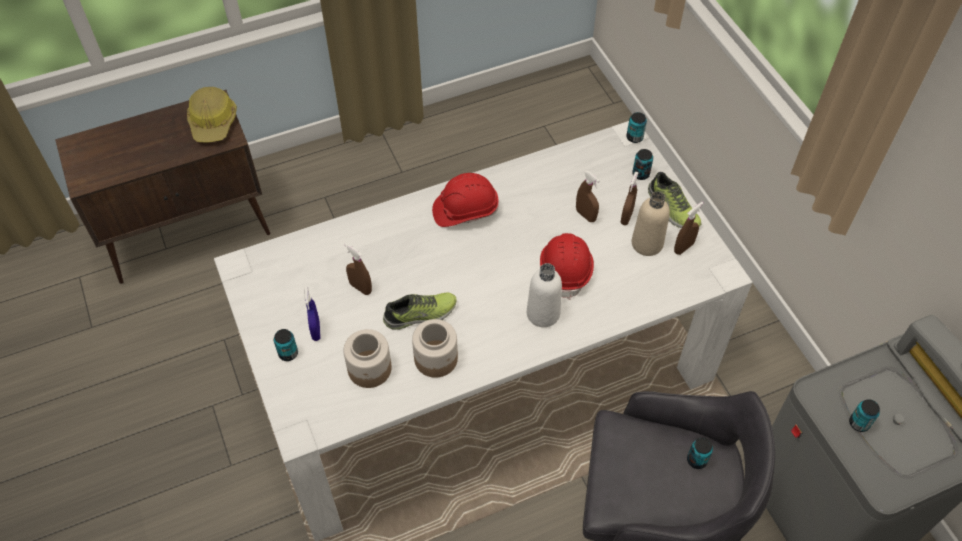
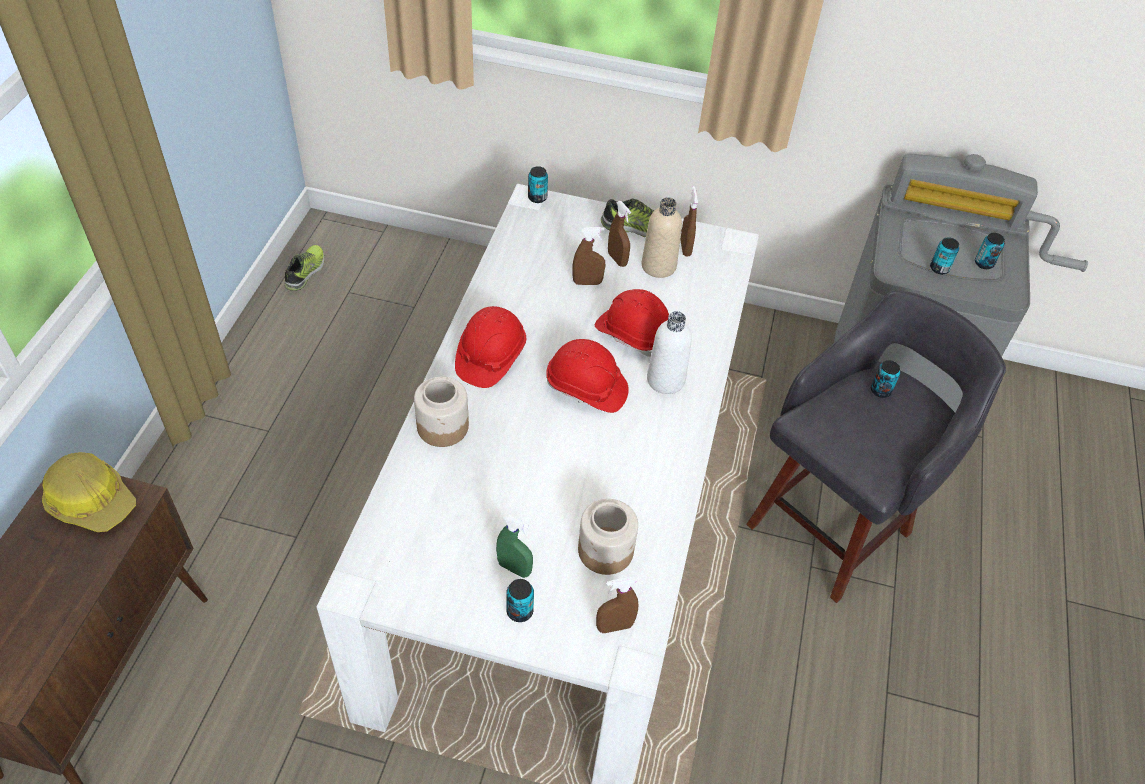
camera: 55 degrees left, 5 degrees down
(316, 331) = (514, 568): blue spray bottle -> green spray bottle
(360, 288) = (498, 496): brown spray bottle -> brown spray bottle (614, 626)
(420, 315) = (579, 469): shoe -> shoe (306, 272)
(436, 359) = (643, 489): jar -> jar (443, 426)
(490, 275) = (586, 388): none -> red hard hat
(640, 174) = (581, 221): can -> can (984, 263)

